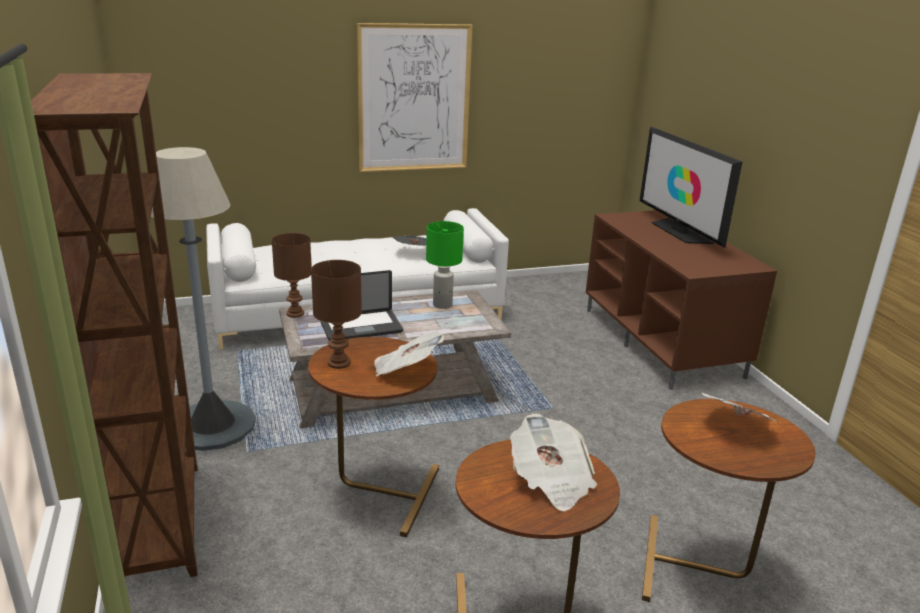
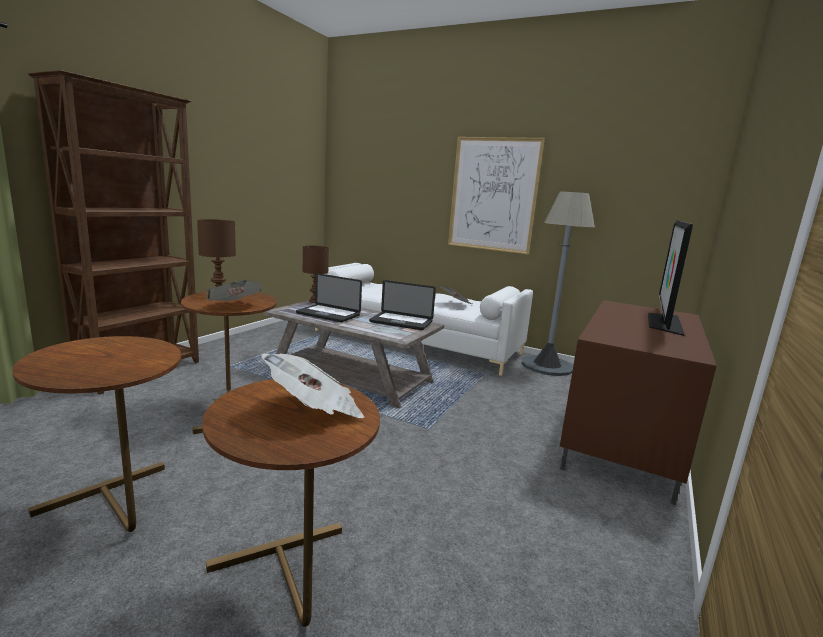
camera: 45 degrees right, 10 degrees down
(212, 425) = (242, 352): grey floor lamp -> grey floor lamp (547, 366)
(442, 305) = (401, 322): green table lamp -> laptop
(551, 481) = (108, 361): newspaper -> none

